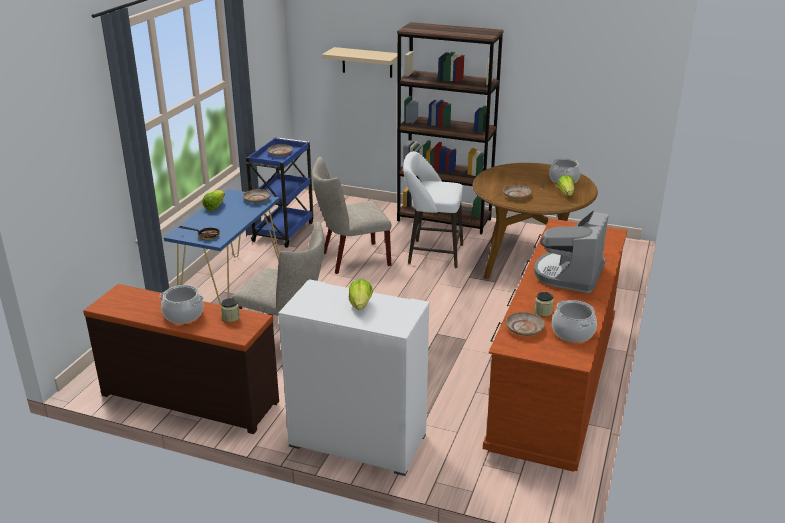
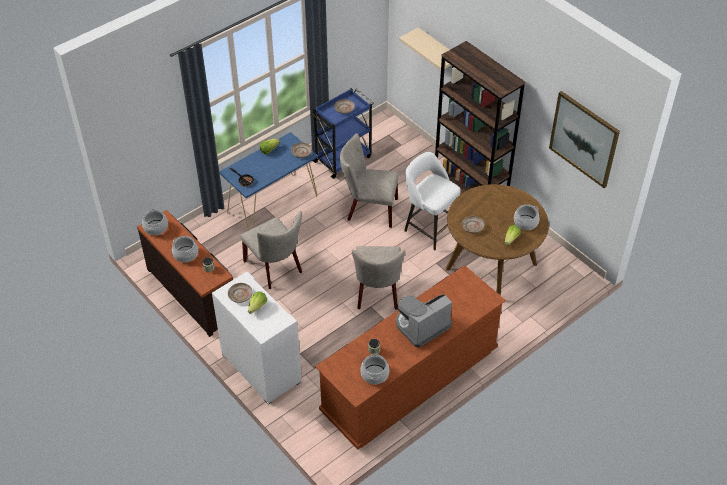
camera: 30 degrees right, 20 degrees up
(115, 303) = (156, 227): none -> cooking pot
(433, 320) = (377, 293): none -> beige chair
(524, 328) = (350, 358): beige plate -> beige plate (240, 295)
(594, 63) = (584, 139): none -> picture

